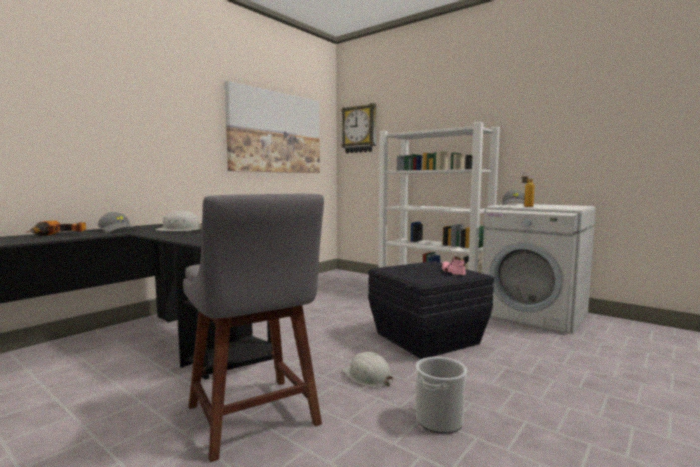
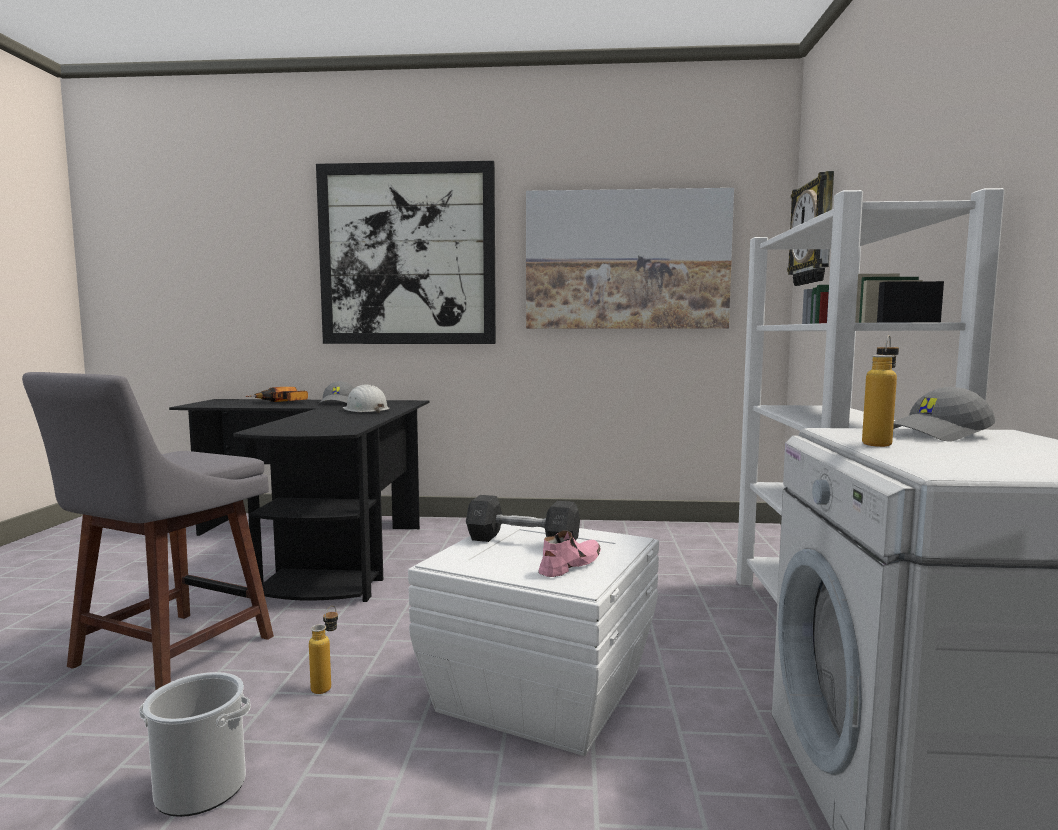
camera: 55 degrees right, 0 degrees up
(146, 111) = (407, 255): none -> picture
(367, 376) = (326, 685): white hard hat -> bottle
(413, 271) = (522, 541): none -> grey dumbbell
(425, 338) = (540, 690): black storage box -> white storage box

